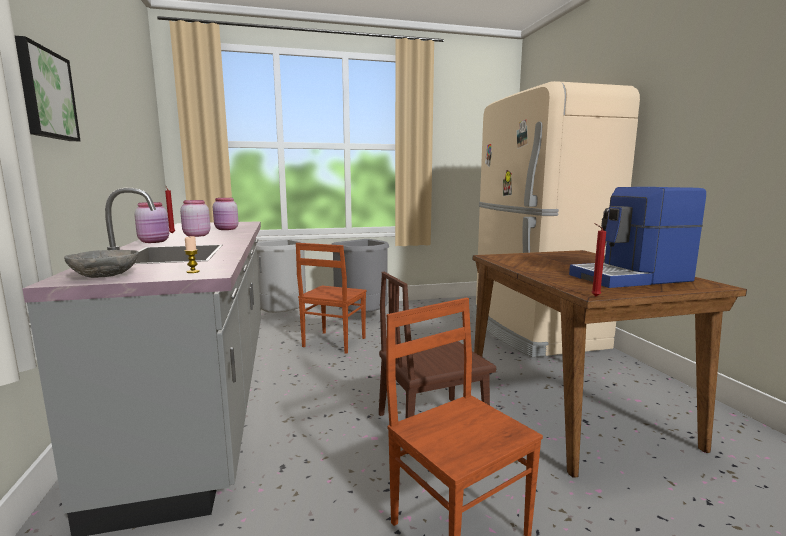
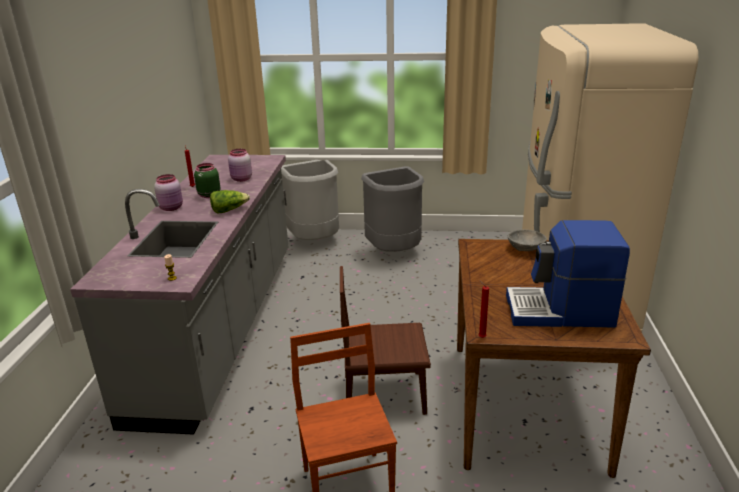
camera: 20 degrees right, 15 degrees up
(43, 94) = (79, 109): picture -> none
(106, 276) = (118, 278): grey bowl -> grey bowl (526, 249)
(196, 235) = (208, 195): pink jar -> green jar
(229, 240) = (229, 210): none -> lettuce
(333, 342) = (347, 284): brown chair -> none

